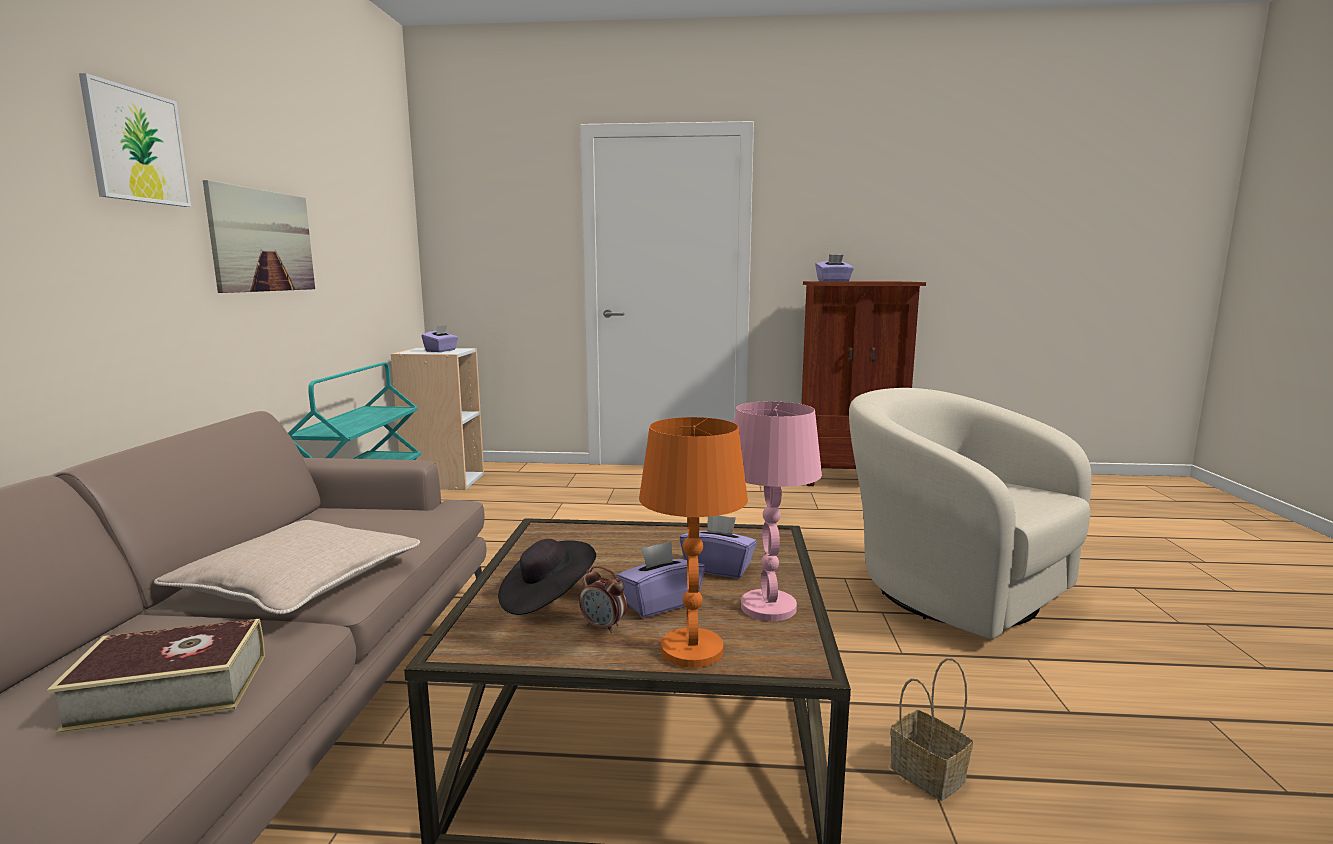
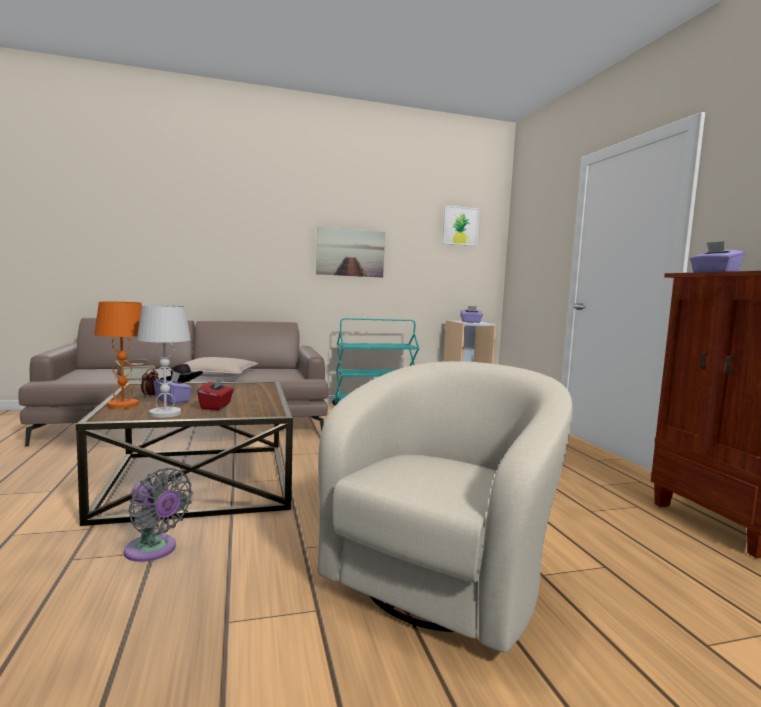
camera: 70 degrees right, 5 degrees down
(136, 146) = (285, 216): picture -> picture (460, 226)
(718, 568) = (216, 406): purple tissue box -> red tissue box
(767, 607) = (165, 413): pink table lamp -> white table lamp
(924, 773) = (153, 550): basket -> grey fan

